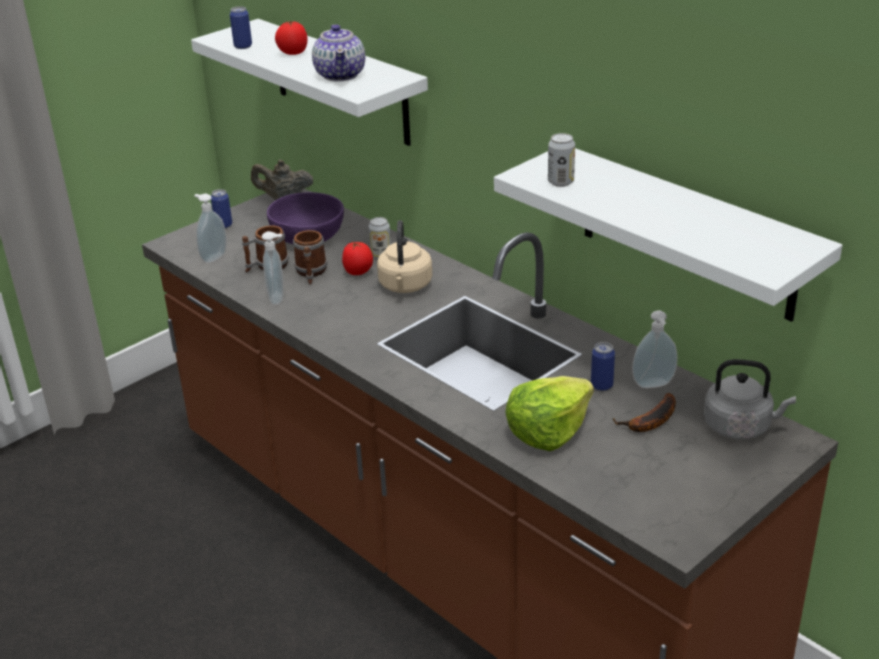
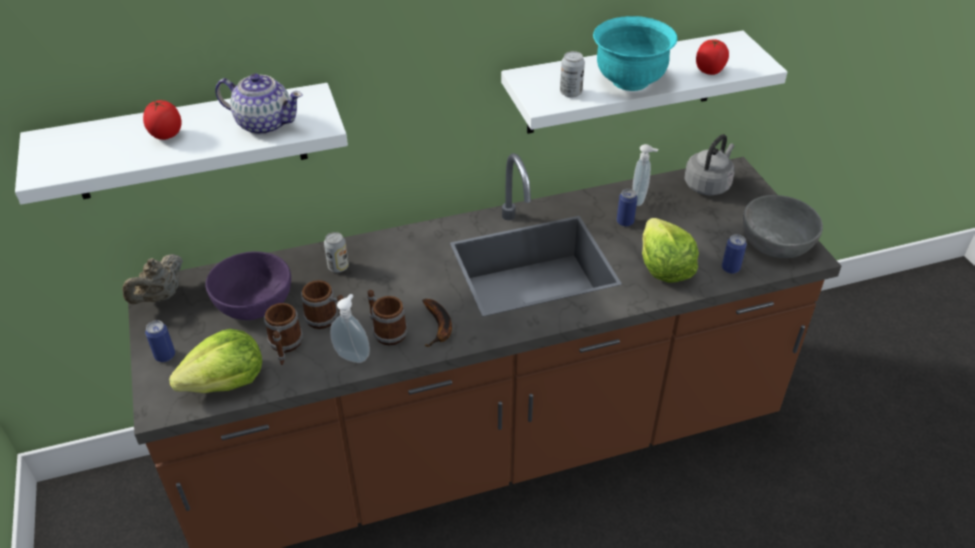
camera: 65 degrees left, 10 degrees up
(213, 257) = (226, 382): soap dispenser -> lettuce
(243, 46) = (97, 161): can -> can (730, 268)
(319, 303) = (386, 331): none -> mug
(358, 272) = (355, 290): tomato -> tomato (710, 71)
(405, 286) = (405, 270): beige kettle -> none
(623, 204) = (629, 81): none -> turquoise bowl
(650, 422) = (681, 217): banana -> banana (439, 327)
(678, 506) = (776, 242): none -> grey bowl

